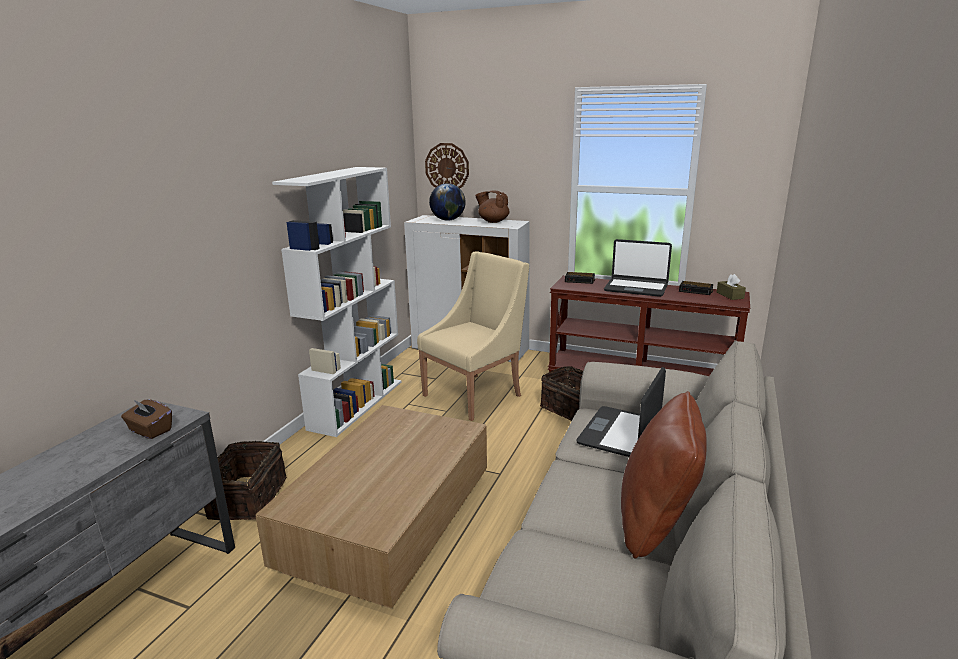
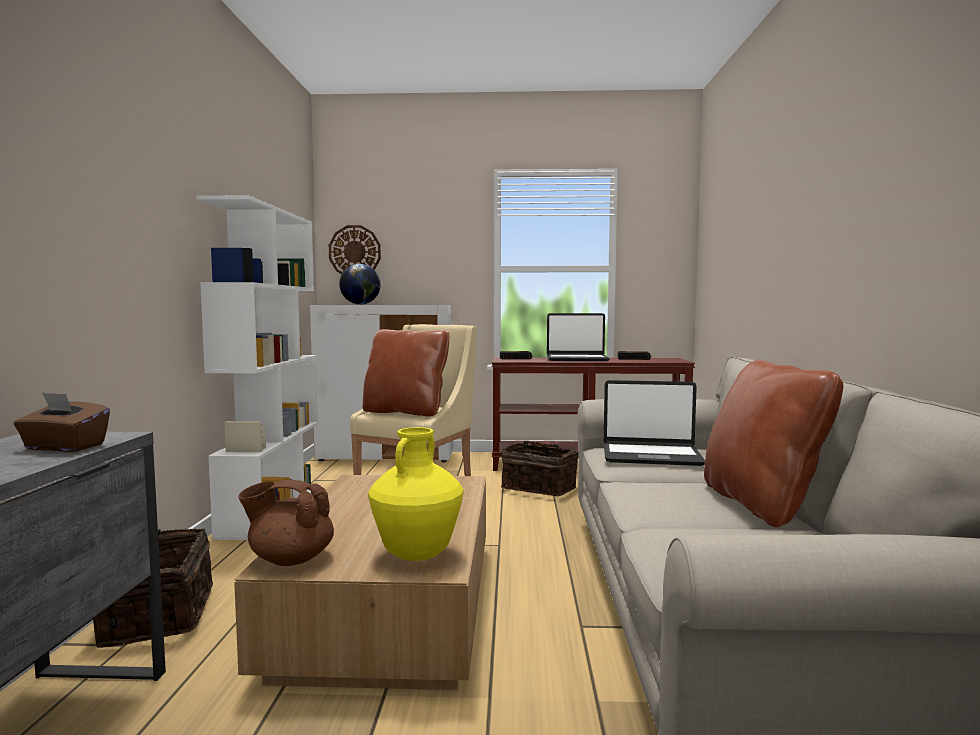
camera: 20 degrees left, 15 degrees down
(374, 514) = (417, 555): none -> yellow vase
(459, 337) = (405, 412): none -> brown pillow
(493, 221) = (412, 304): brown teapot -> brown teapot (290, 559)
(620, 433) = (651, 455): laptop -> laptop turned 90 degrees counterclockwise
(730, 295) = (667, 359): brown tissue box -> none

